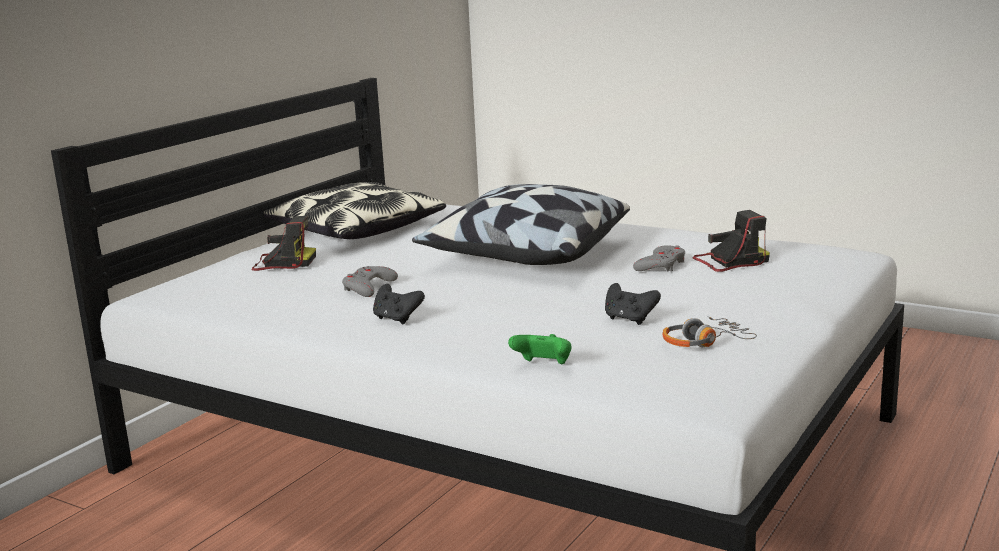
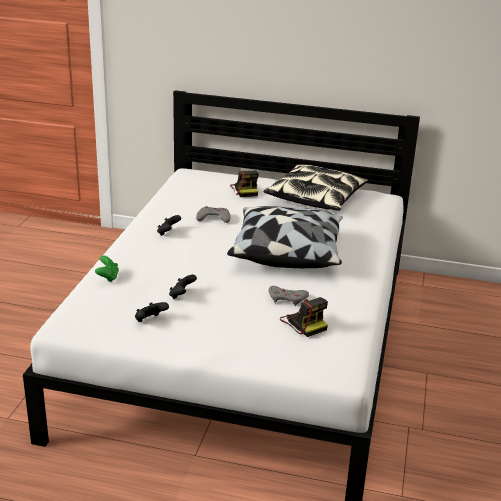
camera: 70 degrees right, 10 degrees up
(704, 342) = (150, 321): headphones -> black game controller

